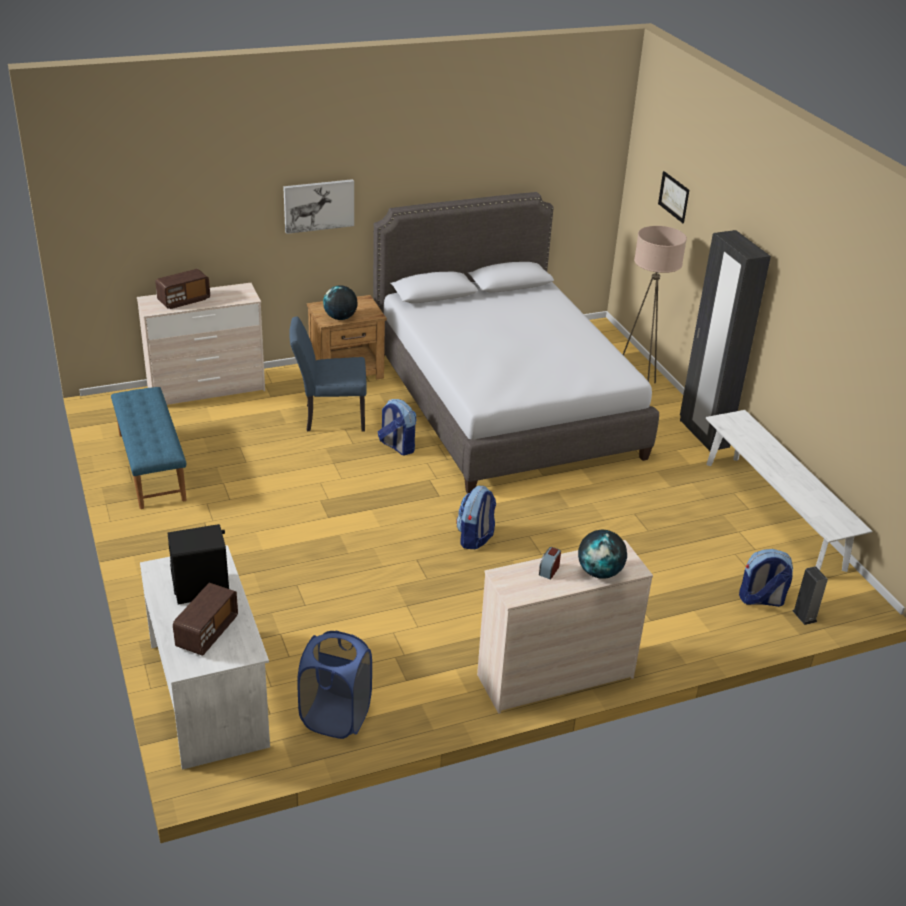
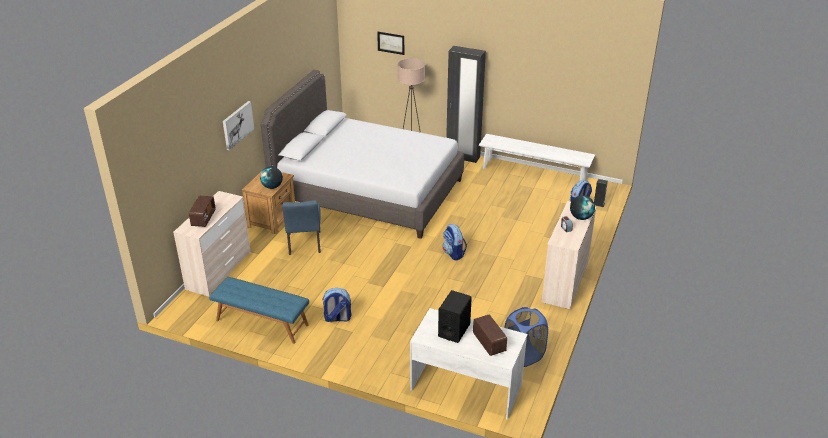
camera: 45 degrees left, 0 degrees up
(329, 417) = (304, 245): blue chair -> blue chair turned 45 degrees counterclockwise
(397, 446) = (357, 238): backpack -> backpack (337, 318)

